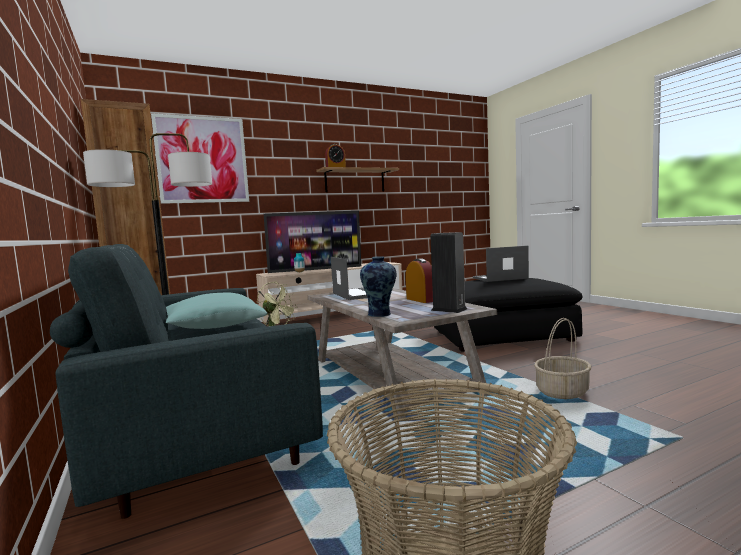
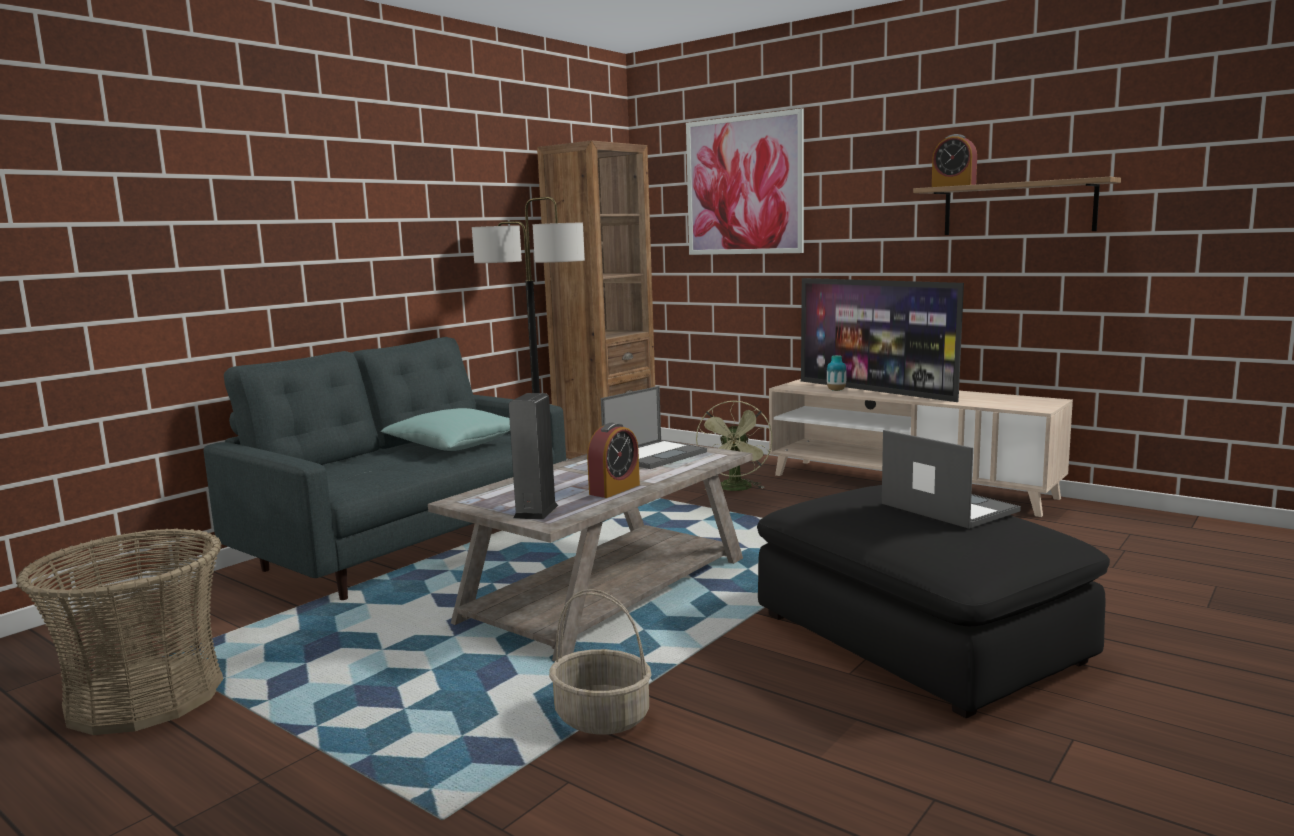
camera: 65 degrees right, 5 degrees up
(380, 314) = (497, 488): vase -> none

